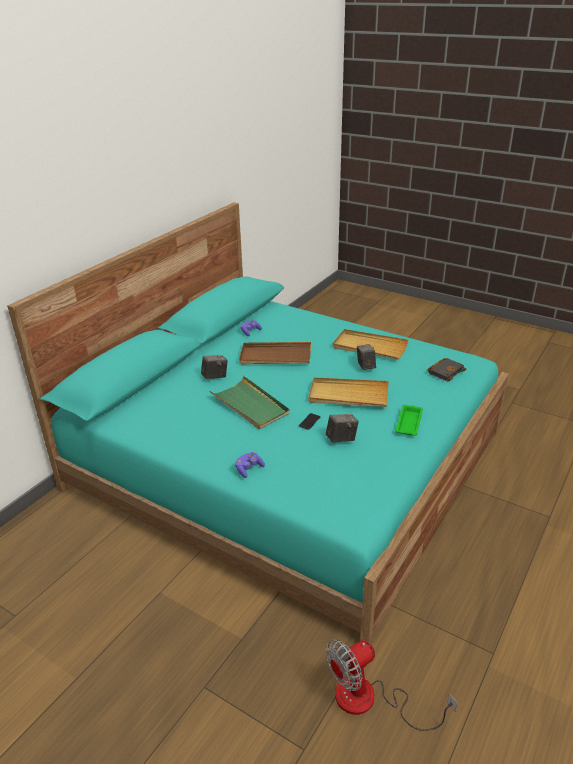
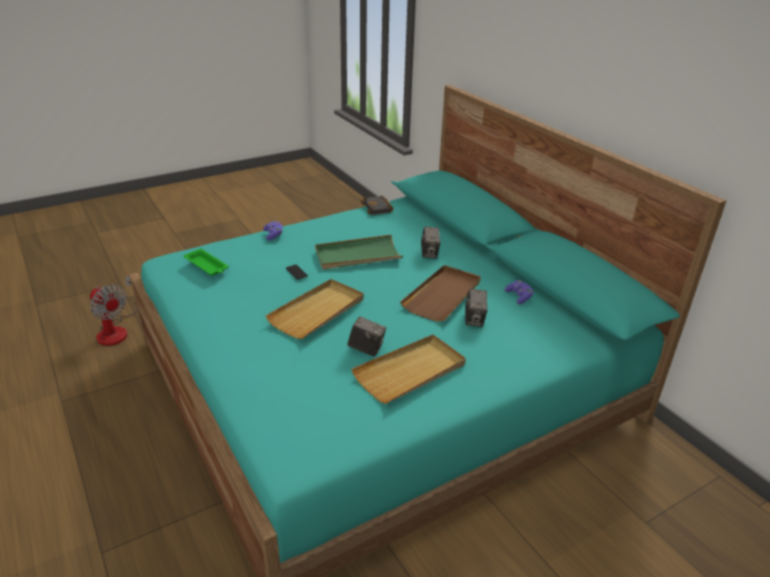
camera: 115 degrees right, 0 degrees up
(341, 439) = (252, 277): camera -> camera (474, 320)
(370, 700) = (116, 330): fan -> fan turned 135 degrees clockwise
(409, 422) = (233, 331): green tray -> green tray (207, 265)
(445, 371) = (292, 409): black book -> black book (378, 208)

